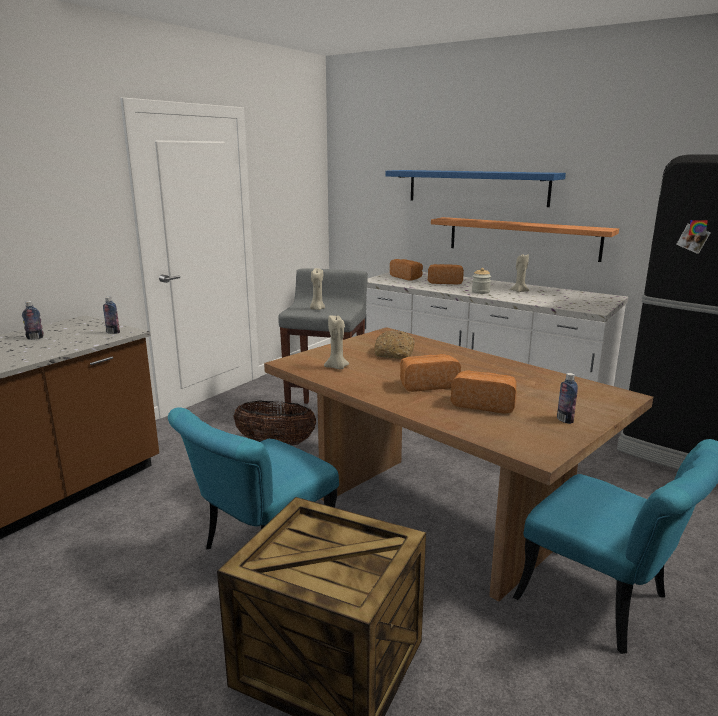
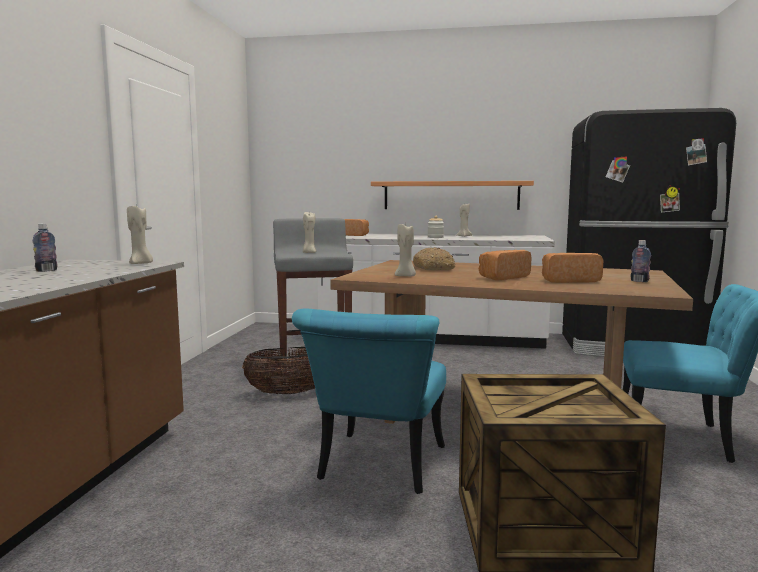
camera: 25 degrees left, 10 degrees down
(113, 332) = (140, 264): bottle -> beige candle
(445, 282) = (393, 235): bread -> none
(476, 187) = (406, 154): blue shelf -> none

